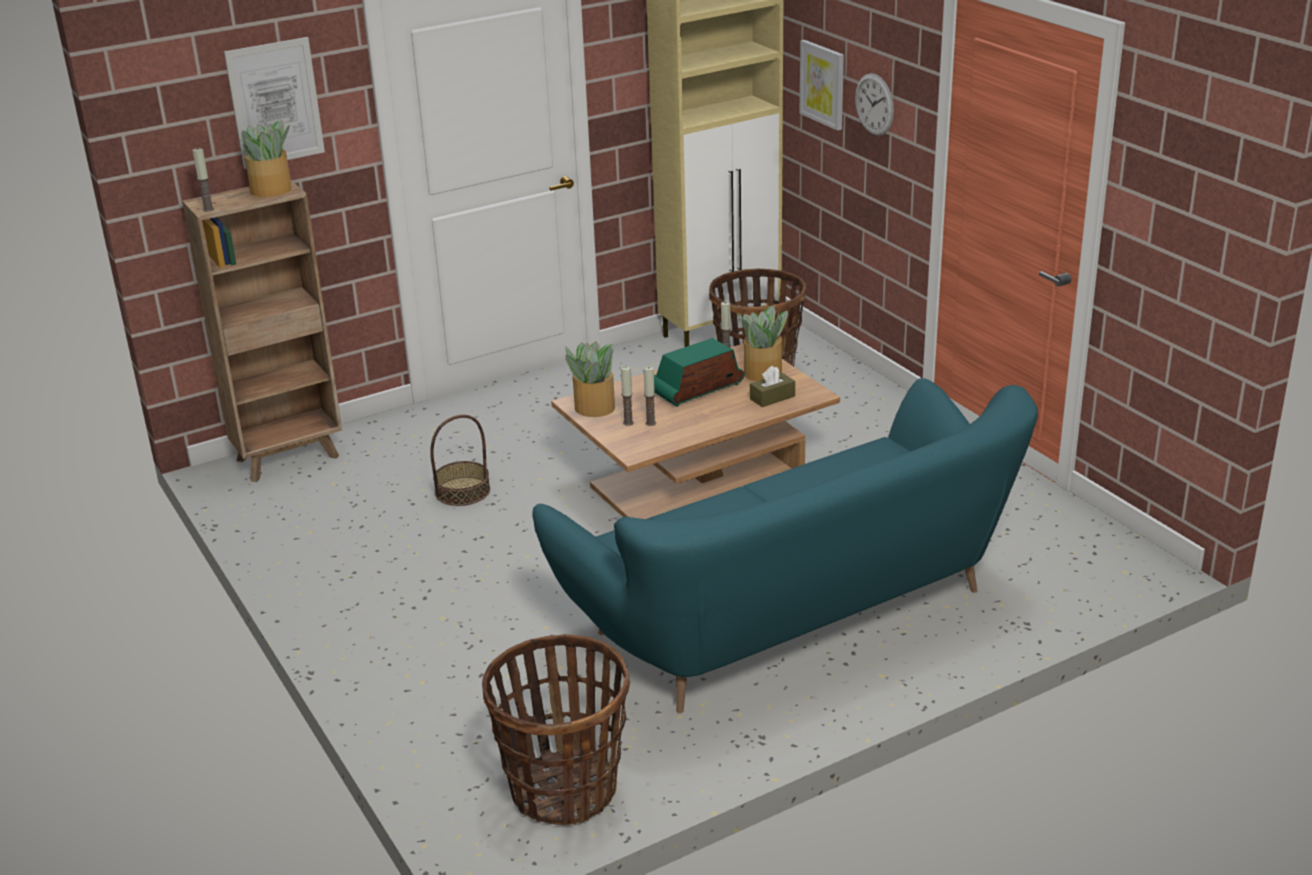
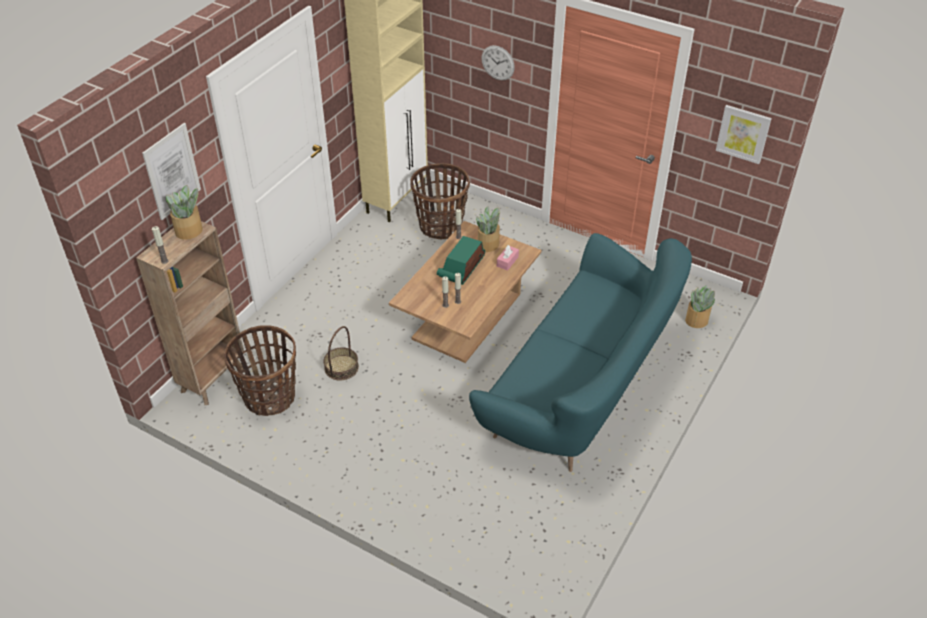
camera: 30 degrees left, 15 degrees up
(564, 789) = (551, 541): basket -> basket (269, 396)
(594, 408) = (417, 300): potted plant -> potted plant (696, 320)
(772, 397) = (507, 261): brown tissue box -> pink tissue box
(823, 84) = (452, 49): picture -> picture (743, 133)

